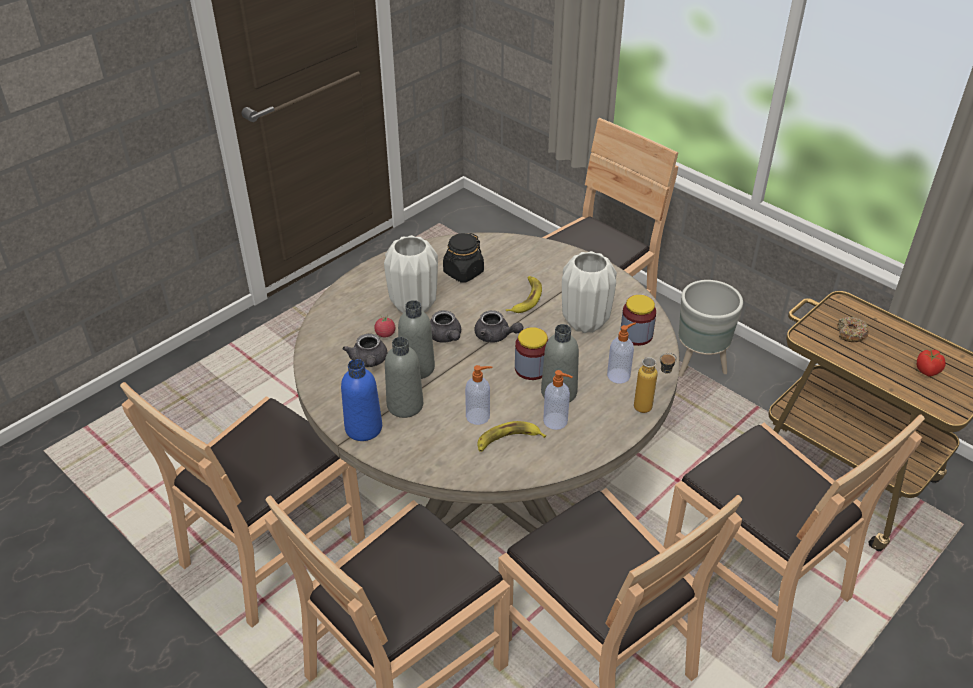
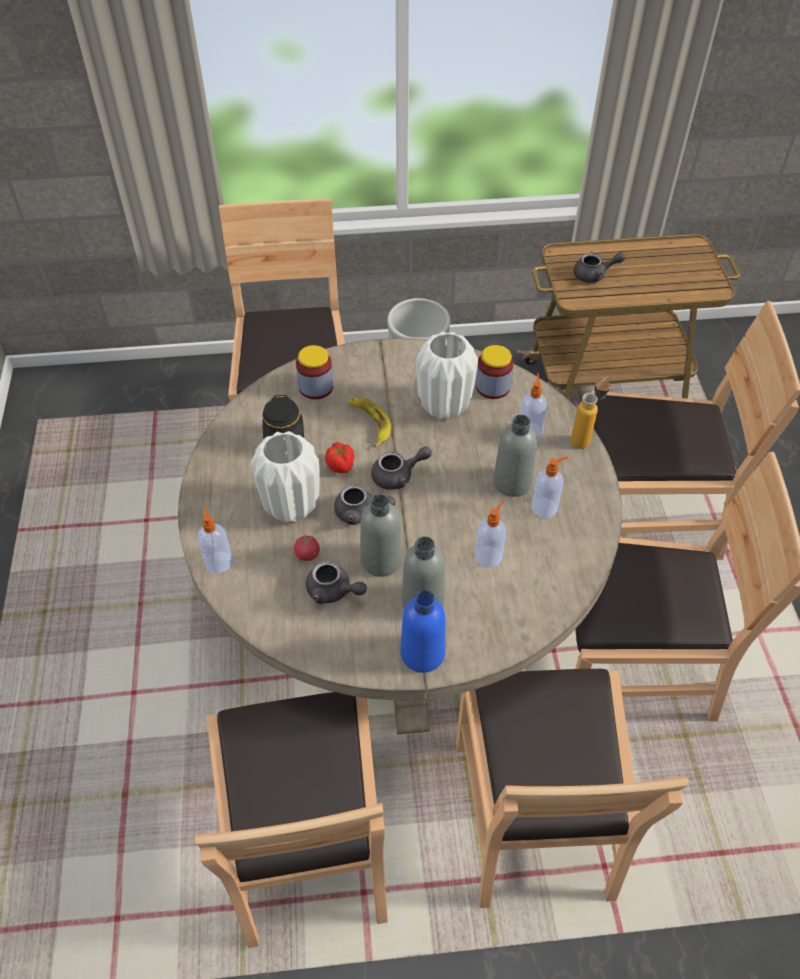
camera: 50 degrees left, 10 degrees up
(339, 302) = (218, 561): none -> soap dispenser
(508, 440) = (537, 555): banana -> none
(531, 368) = (465, 480): jar -> jar (316, 387)
(850, 334) = (594, 275): donut -> grey teapot
(927, 371) = (668, 269): tomato -> tomato (340, 465)

